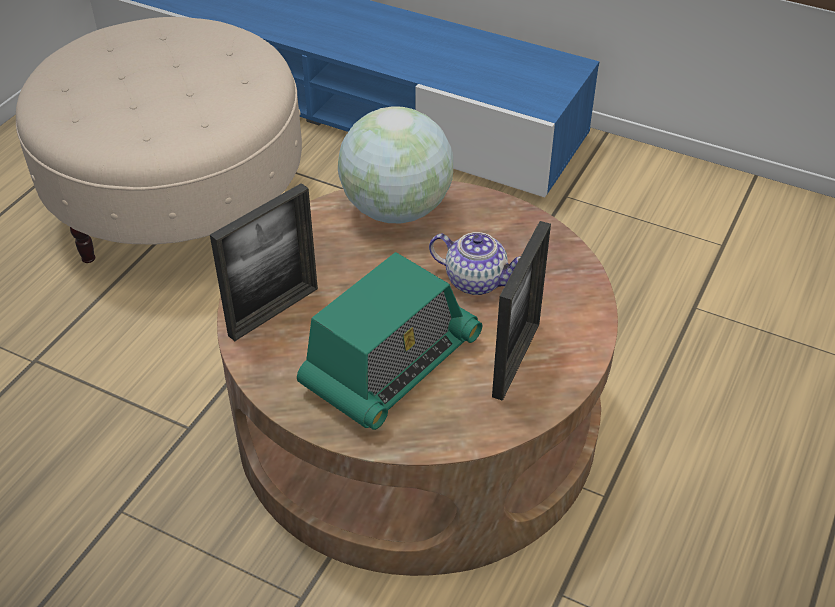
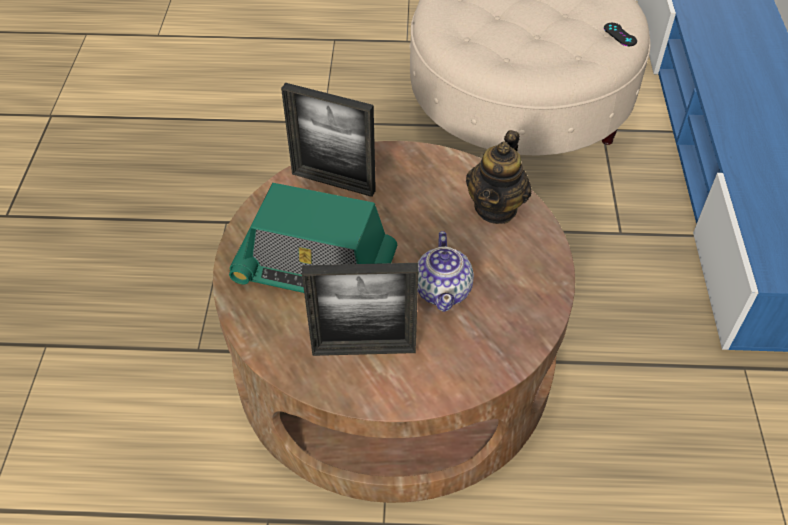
camera: 65 degrees right, 5 degrees up
(241, 44) = (620, 34): none -> black game controller
(396, 209) = (496, 208): globe -> teapot

